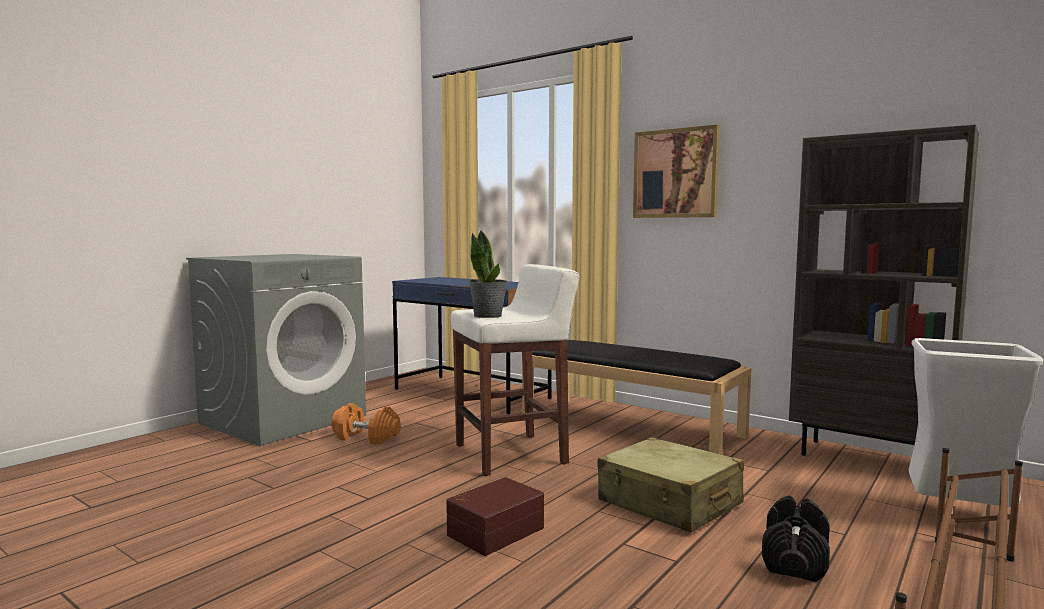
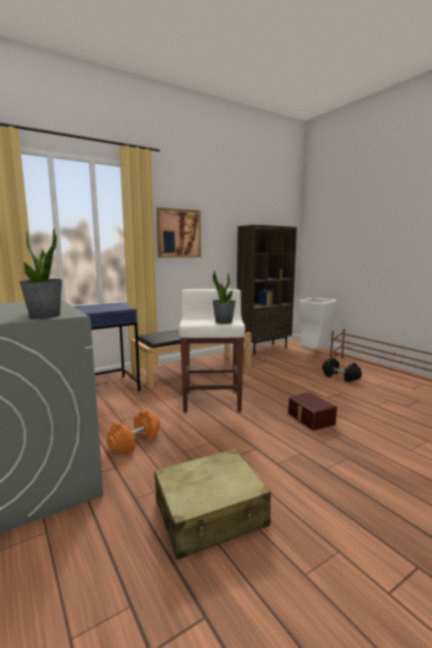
camera: 70 degrees left, 5 degrees up
(251, 259) = (45, 316): none -> potted plant
(669, 503) = (291, 382): beige suitcase -> beige suitcase (210, 514)

